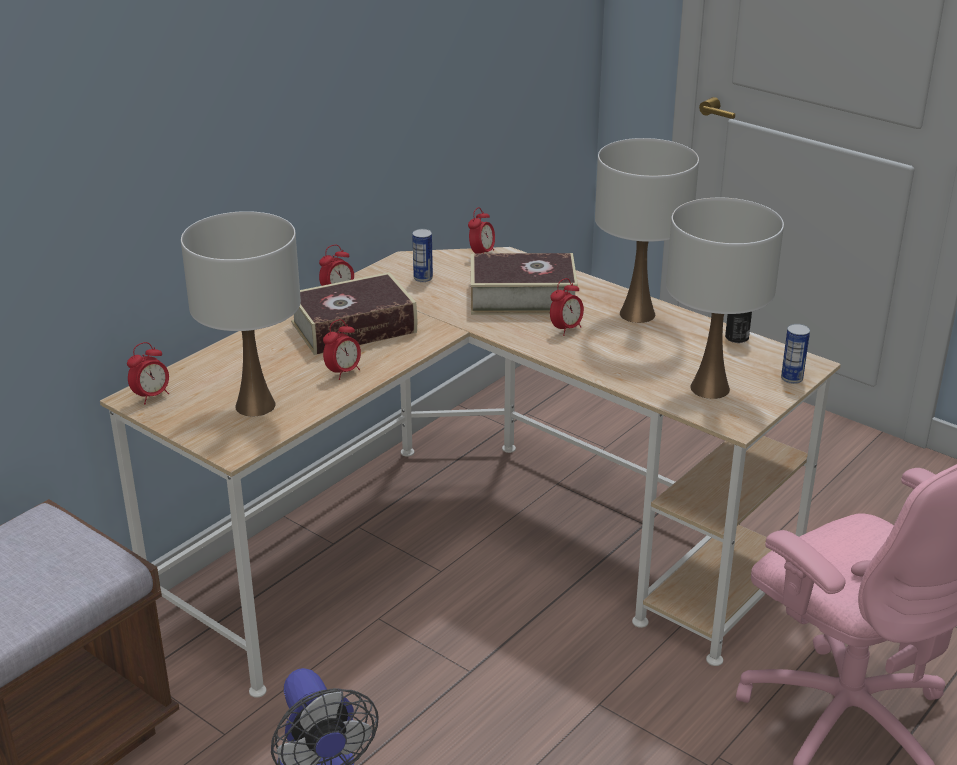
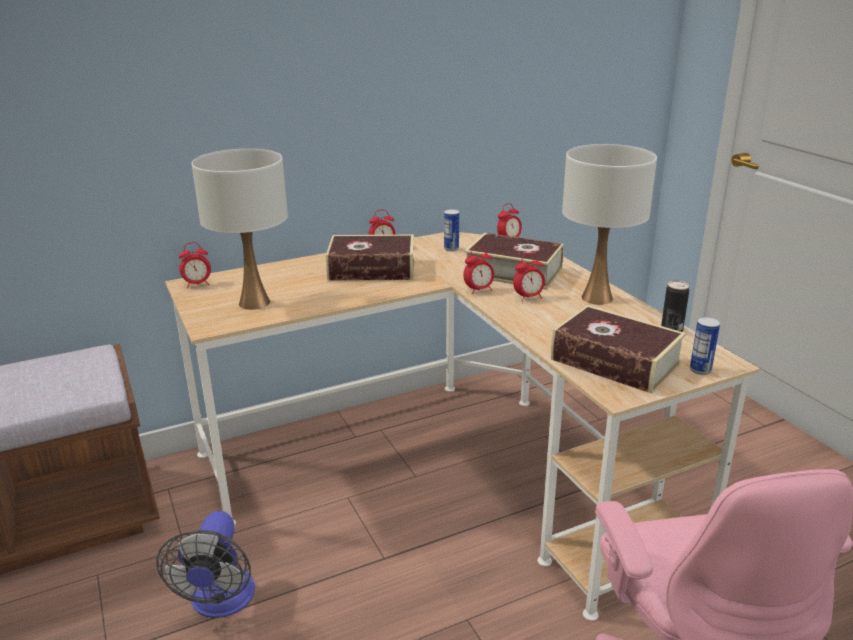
camera: 25 degrees right, 5 degrees down
(343, 372) = (335, 294): alarm clock -> alarm clock (479, 290)
(709, 388) = (615, 361): white table lamp -> book

